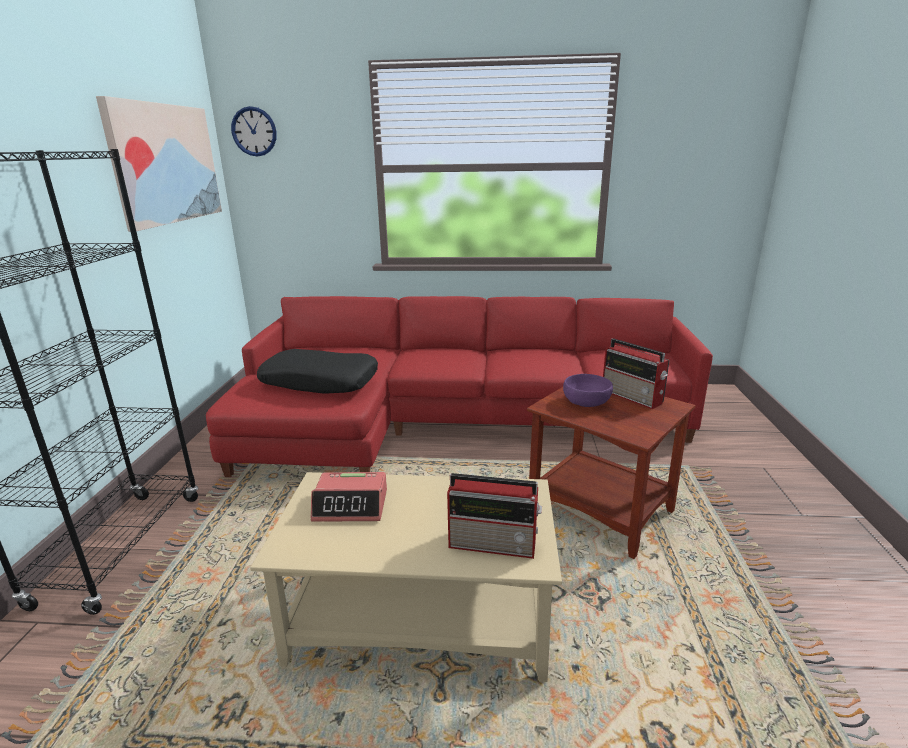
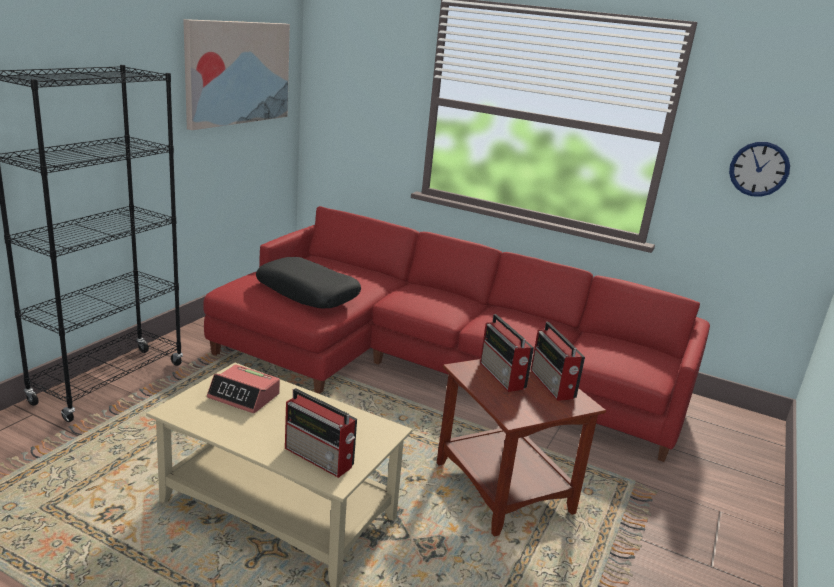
camera: 20 degrees right, 0 degrees up
(254, 131) = (332, 47): wall clock -> wall clock (759, 169)
(587, 402) = (502, 376): purple bowl -> radio

